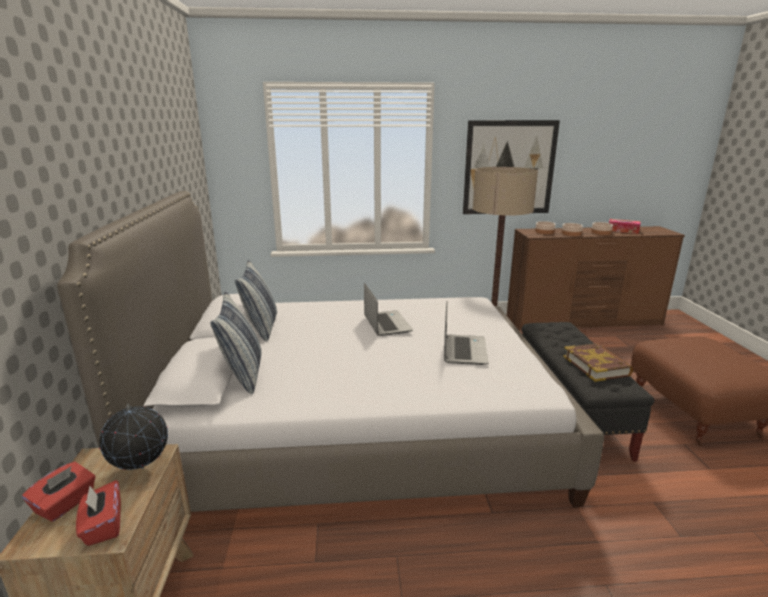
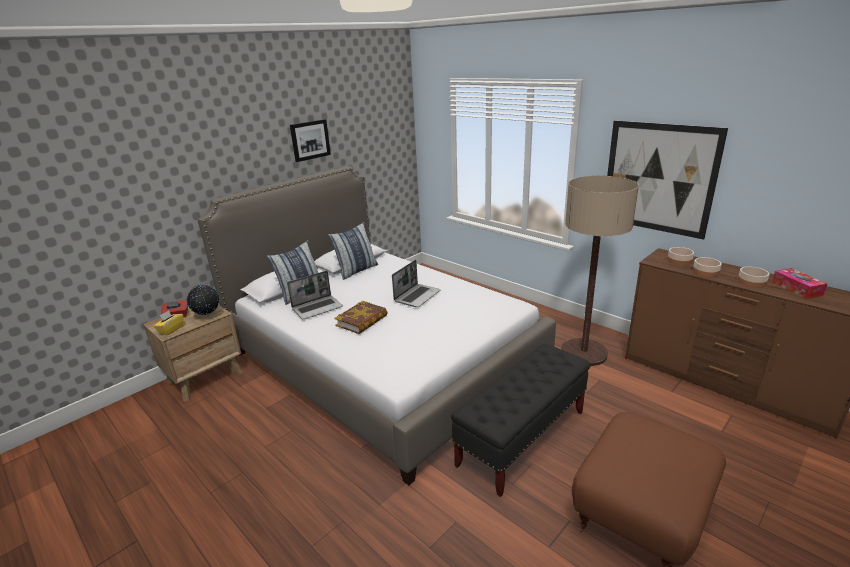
camera: 50 degrees right, 5 degrees up
(103, 526) = (171, 329): red tissue box -> yellow tissue box
(139, 148) = (310, 140): none -> picture
(463, 350) = (414, 333): laptop -> laptop (317, 308)
(596, 366) = (511, 398): book -> book (362, 321)

